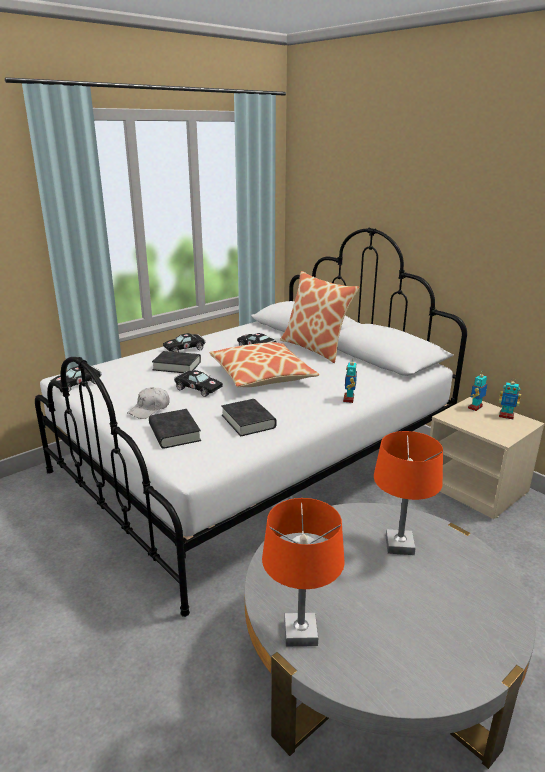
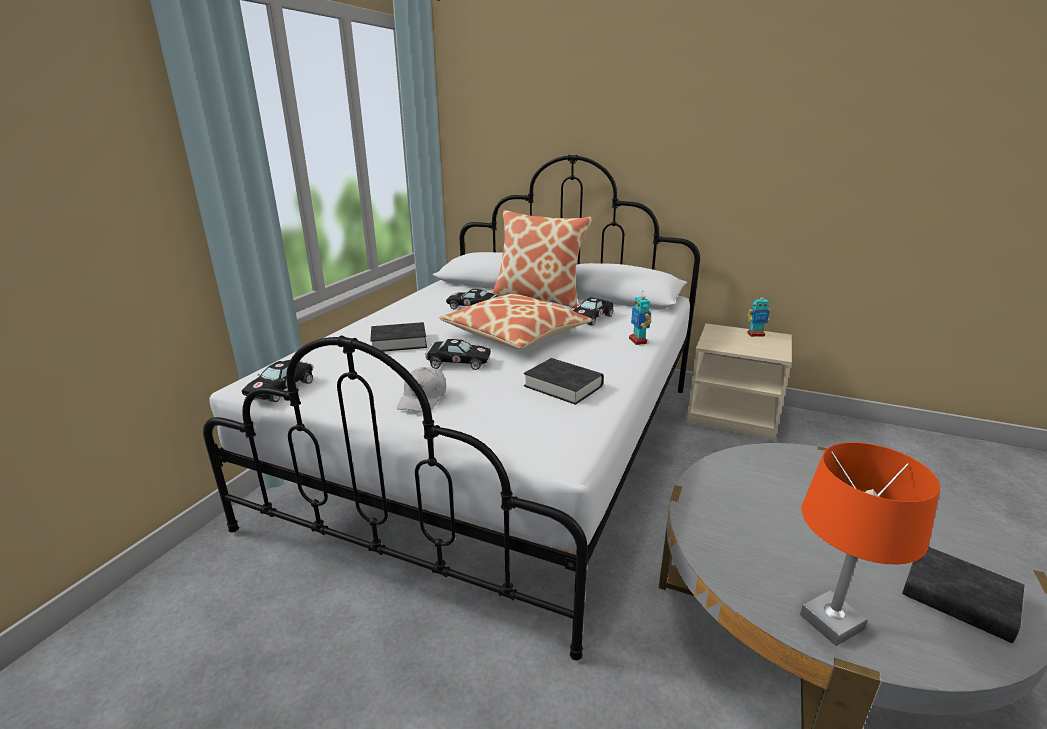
camera: 25 degrees left, 0 degrees up
(174, 433) = (491, 420): black book -> black book (958, 598)
(186, 349) = (387, 321): black toy car -> black toy car (592, 317)
(399, 545) = (804, 484): orange table lamp -> none
(475, 407) = (722, 332): toy robot -> none

